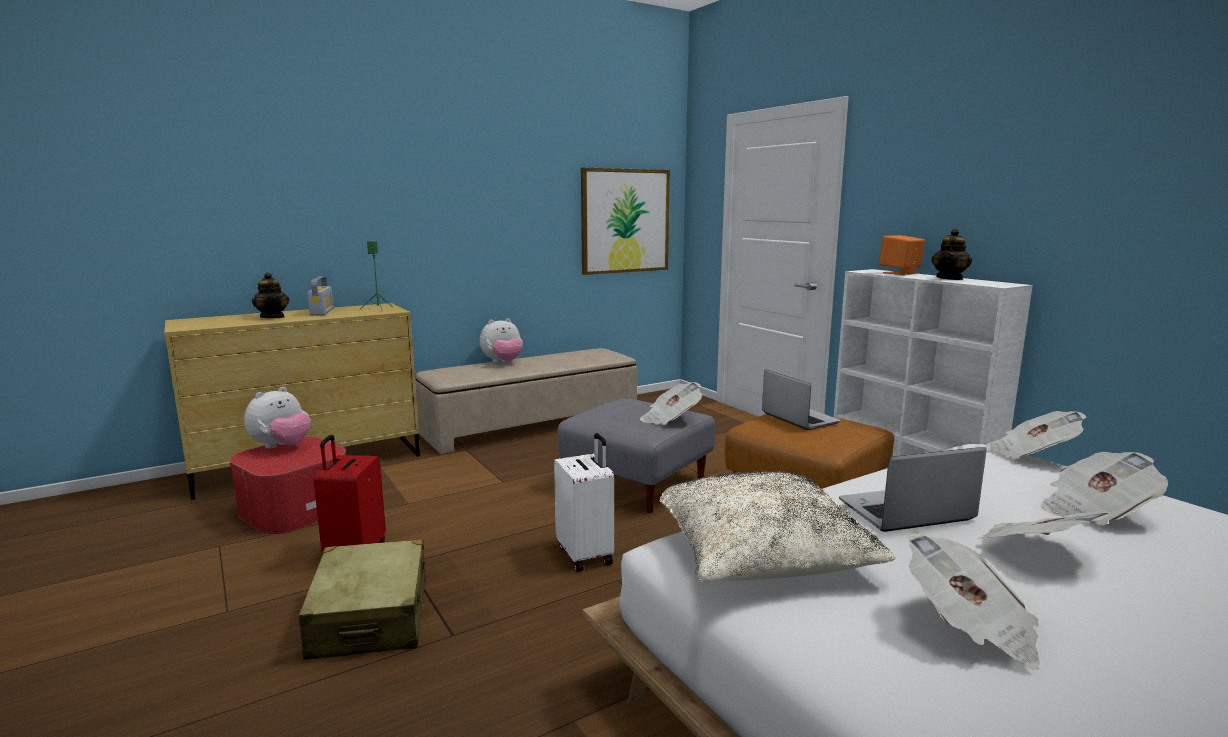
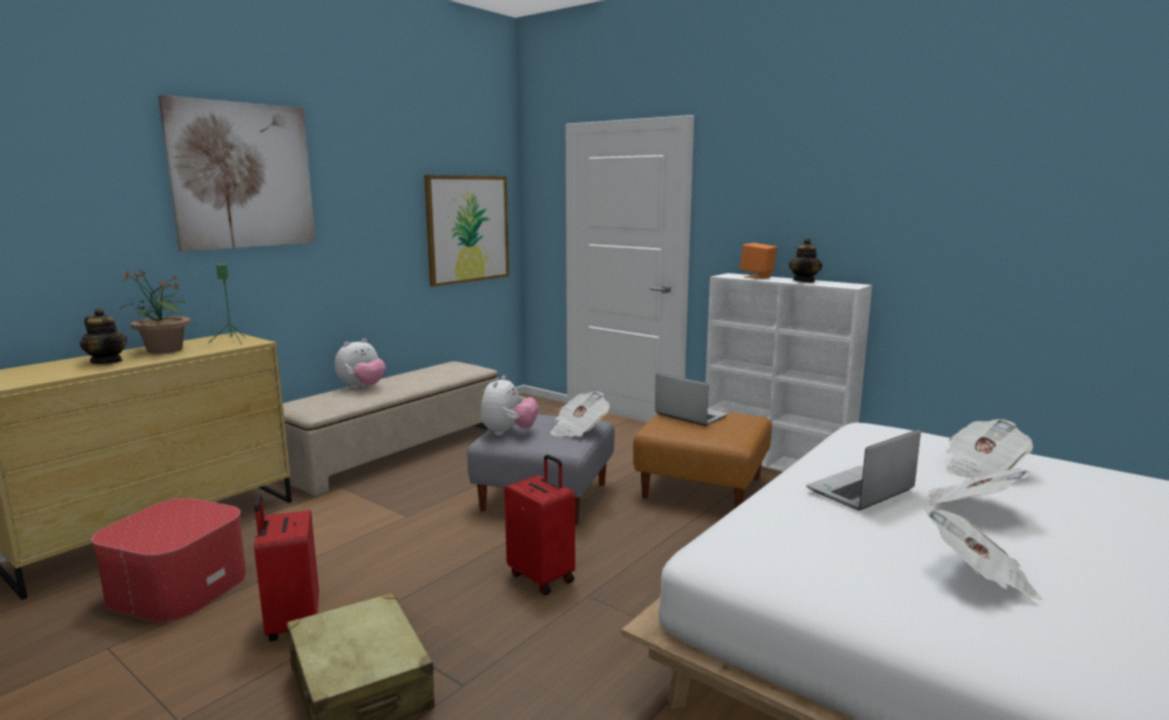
camera: 20 degrees left, 0 degrees up
(282, 447) = (152, 516): plush toy -> plush toy (508, 432)
(322, 312) = (164, 350): radio -> potted plant
(405, 166) = (243, 176): none -> picture
(586, 555) = (542, 577): white suitcase -> red suitcase
(761, 551) = (784, 544): beige pillow -> none
(1030, 454) = (904, 427): newspaper -> none

